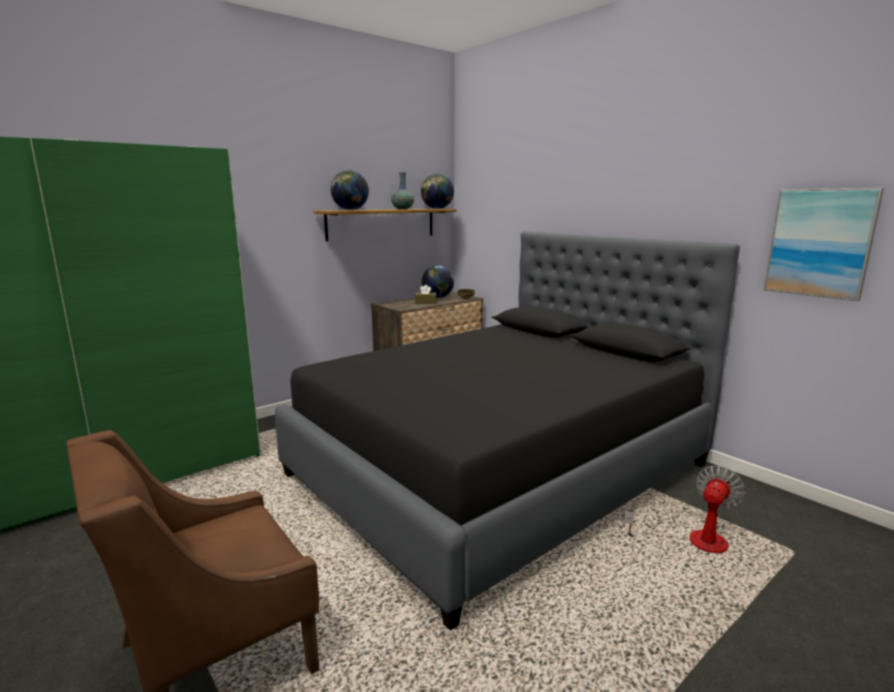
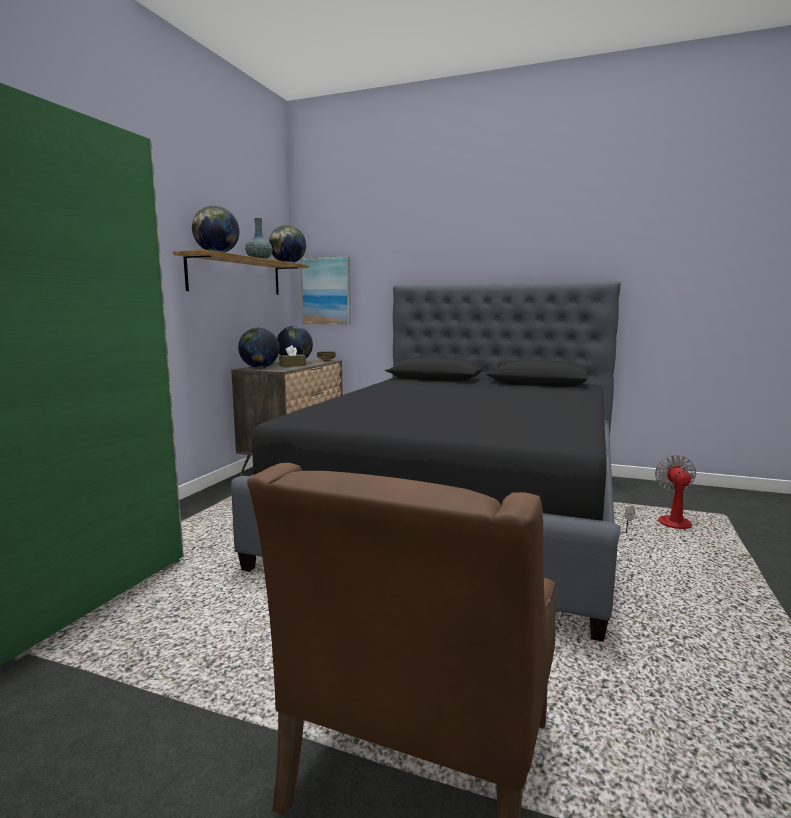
camera: 30 degrees left, 5 degrees down
(394, 303) = (259, 368): none -> globe
(820, 243) = (679, 277): picture -> picture (326, 291)

